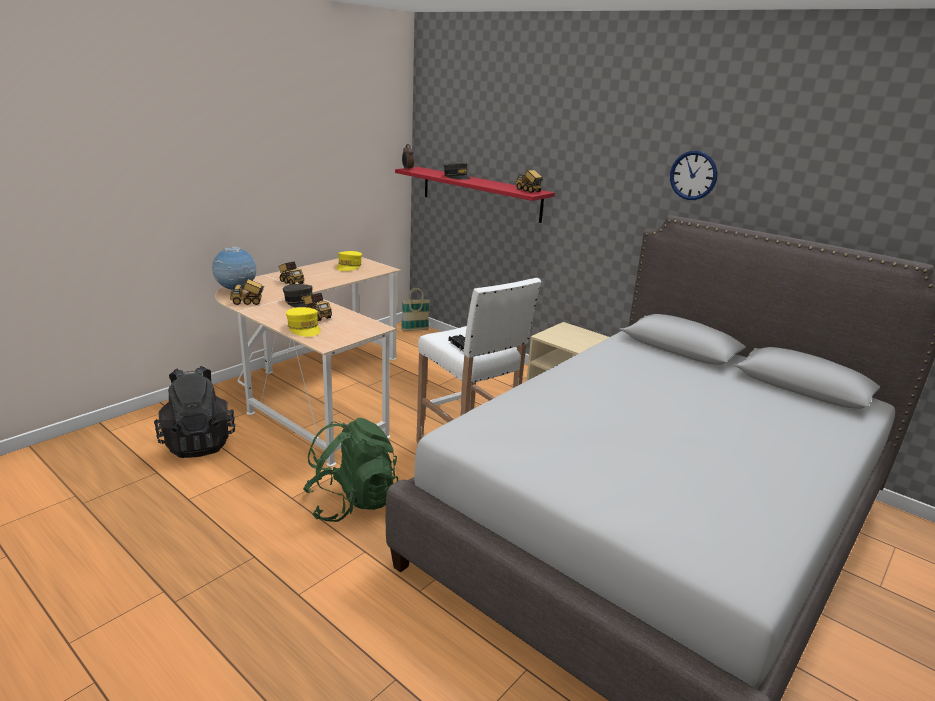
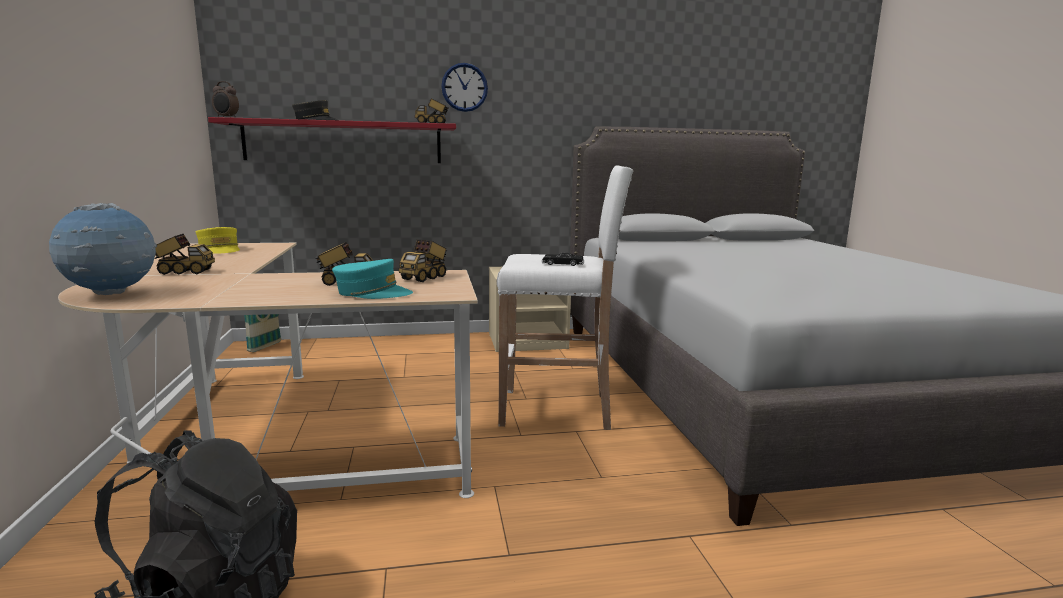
camera: 50 degrees left, 10 degrees down
(248, 302) = (185, 297): toy truck -> toy truck (425, 278)
(301, 302) = (274, 280): grey cap -> none
(304, 328) = (372, 293): yellow cap -> turquoise cap
(352, 502) = (573, 508): green backpack -> none
(693, 175) = (602, 89): wall clock -> wall clock (464, 87)

